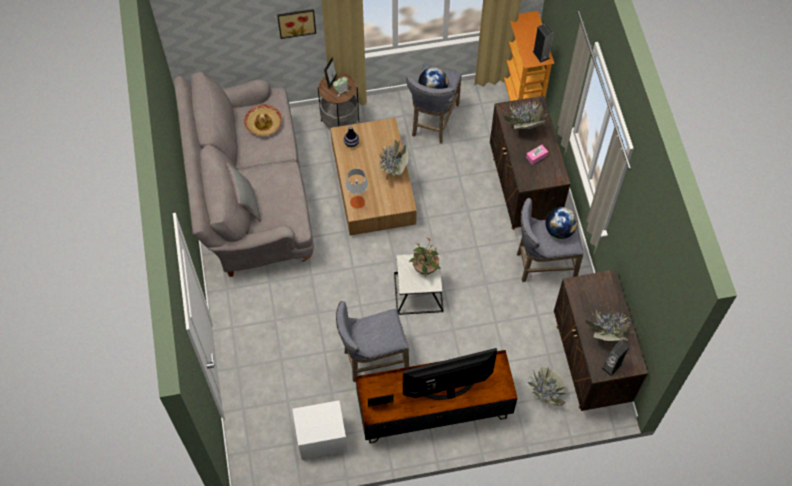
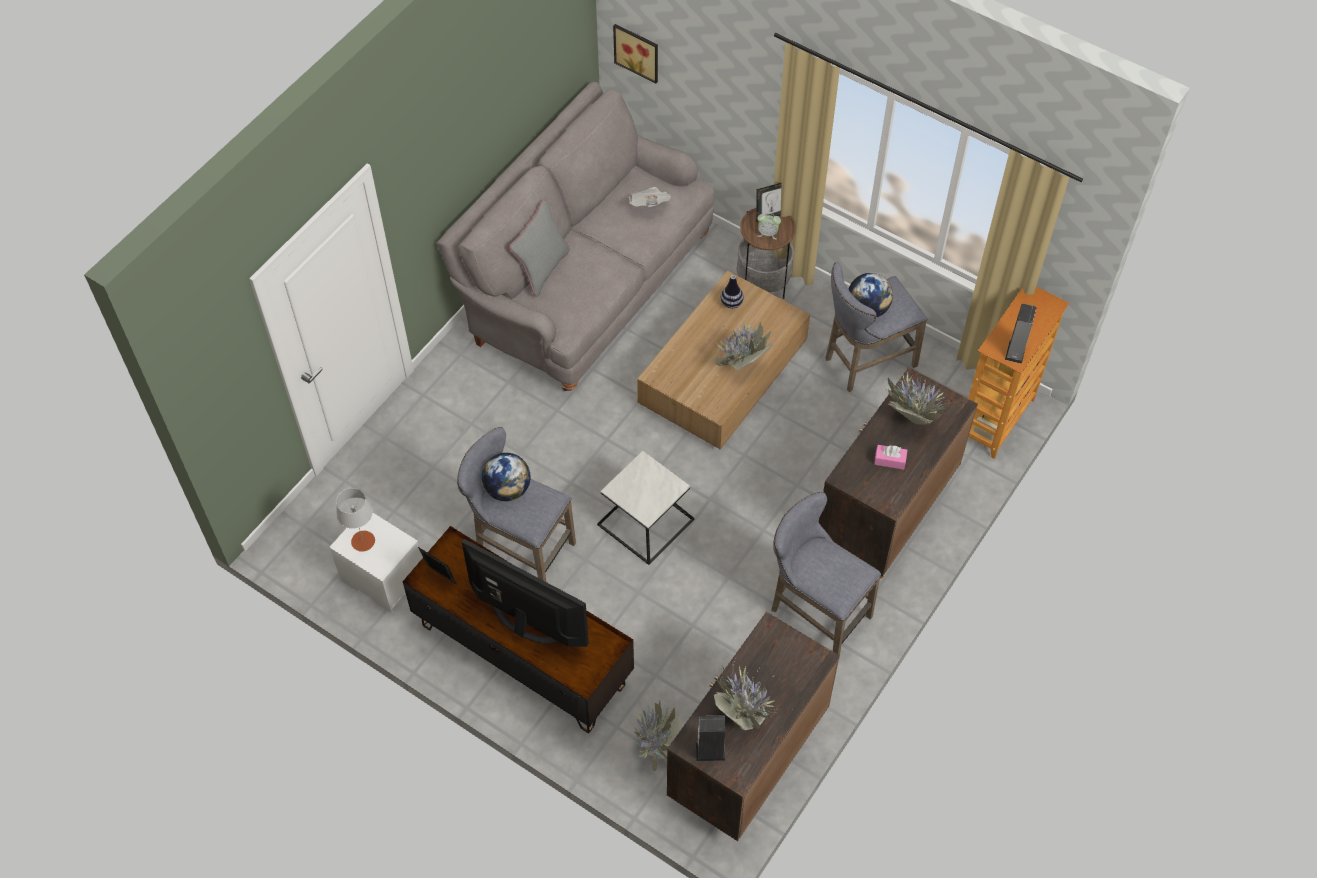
camera: 45 degrees right, 5 degrees down
(263, 123) = (649, 205): hat -> newspaper
(296, 21) = (755, 103): picture -> picture (637, 51)
(357, 202) = (668, 367): grey table lamp -> grey table lamp (363, 541)
(425, 268) = (657, 489): potted plant -> none
(559, 230) = (839, 568): globe -> globe (507, 489)

